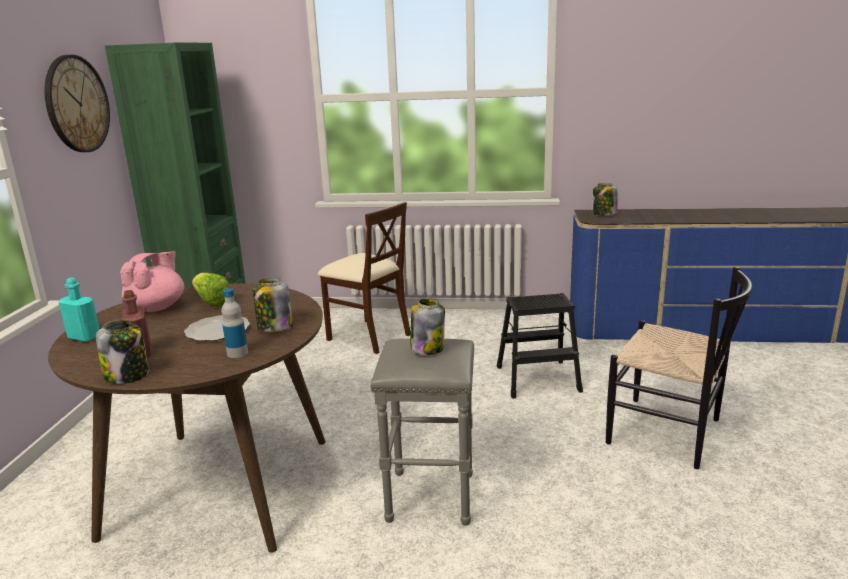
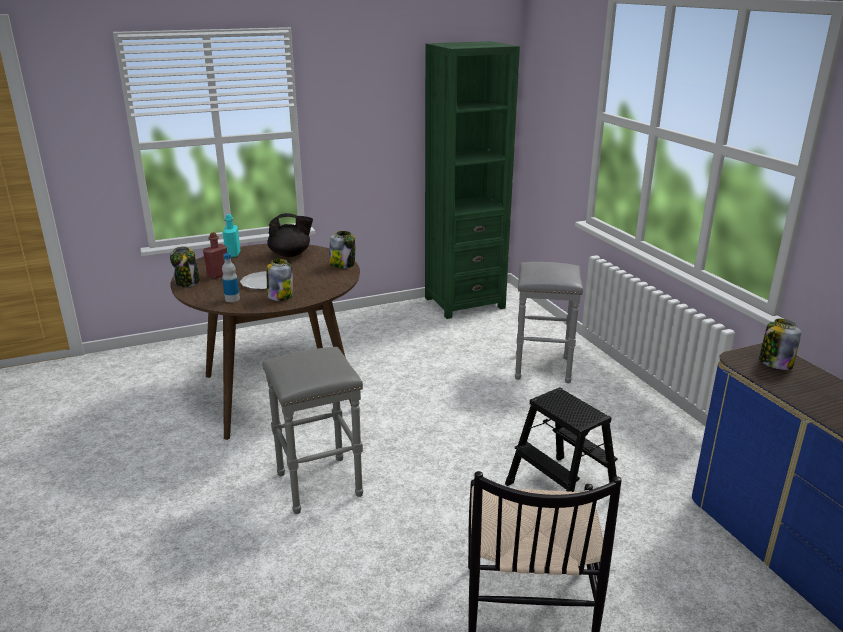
camera: 60 degrees right, 5 degrees up
(77, 104) = (379, 90): wall clock -> none
(157, 307) = (291, 254): pink teapot -> black teapot
(212, 302) = (311, 265): lettuce -> none
(369, 336) = (541, 368): beige chair -> grey stool
(427, 348) = (312, 362): jar -> jar (343, 264)

